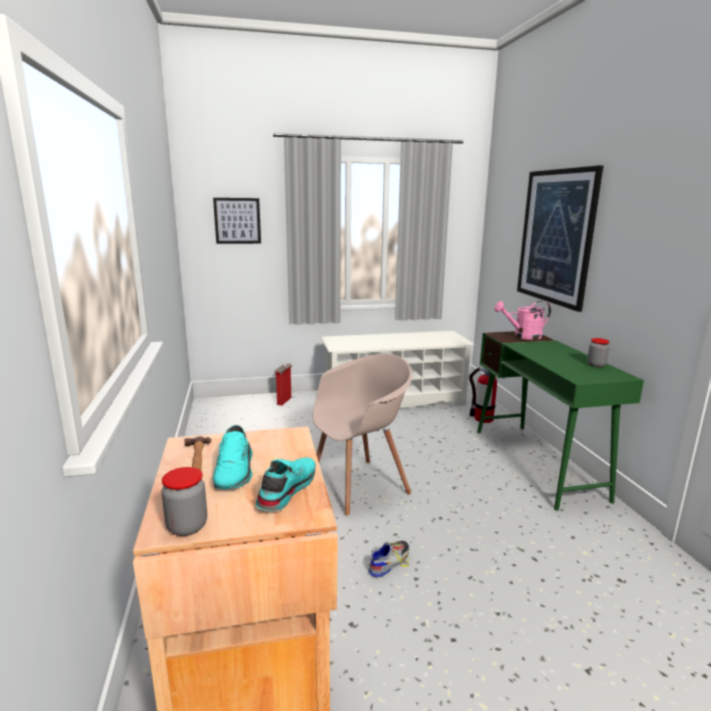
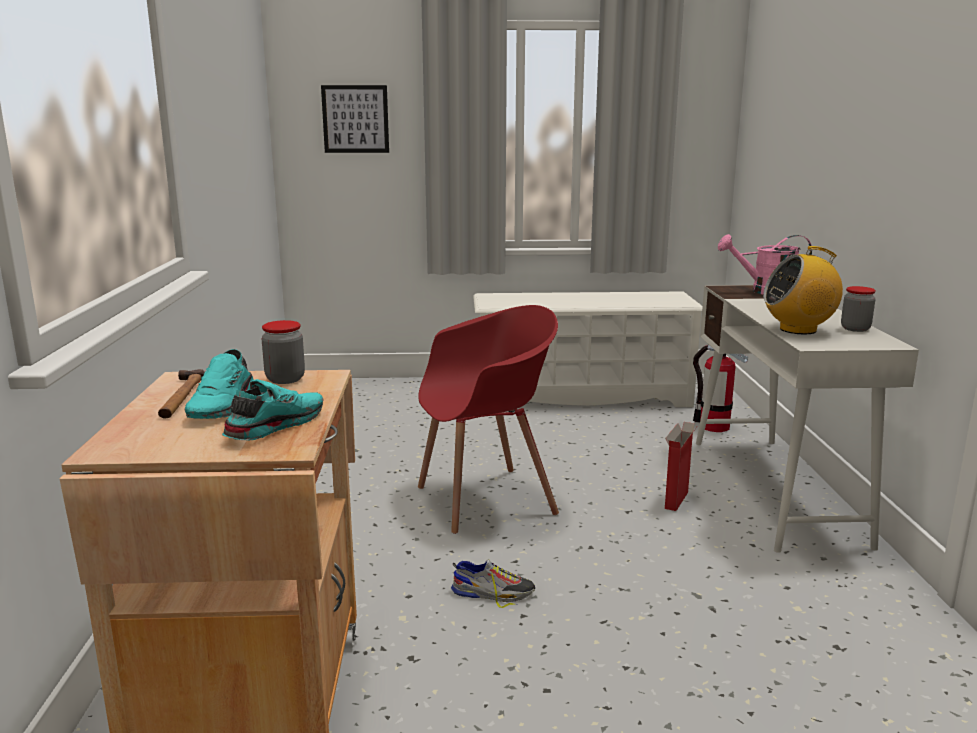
camera: 10 degrees right, 0 degrees up
(187, 526) = (134, 449): jar -> jar (285, 379)
(284, 401) = (417, 388): cardboard box -> cardboard box (676, 500)
(360, 486) = (487, 500): beige chair -> red chair
(389, 561) = (493, 592): shoe -> shoe turned 45 degrees clockwise
(537, 463) = (775, 489): green desk -> white desk
(555, 237) = (823, 134): picture -> none
(563, 367) = (798, 329): none -> radio

